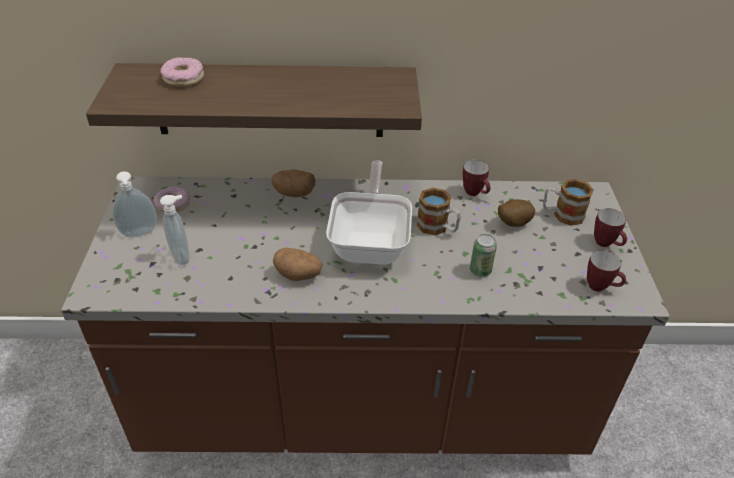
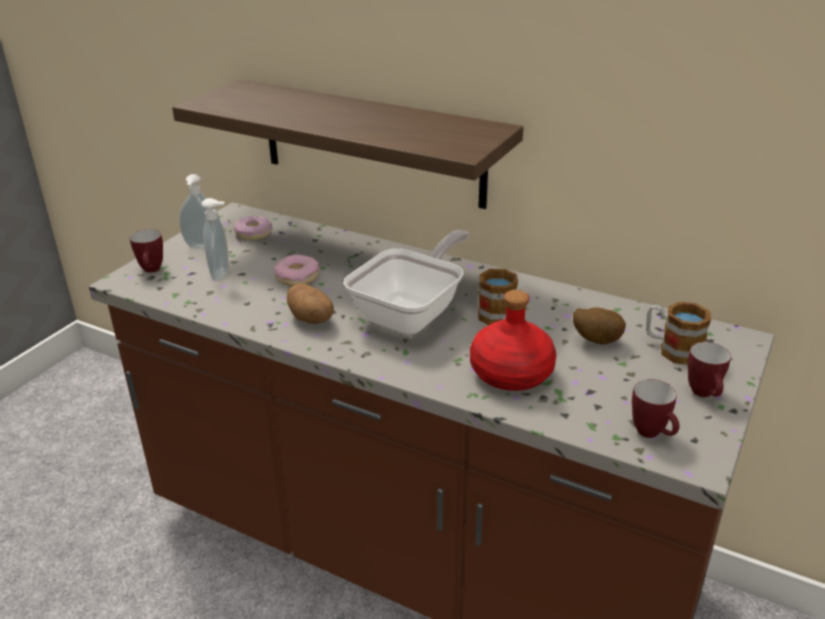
camera: 30 degrees right, 10 degrees down
(183, 78) = (281, 97): donut -> donut (297, 277)
(294, 193) = (374, 252): potato -> none
(475, 194) = (577, 301): mug -> mug (152, 271)
(480, 270) = (511, 372): can -> red bottle

